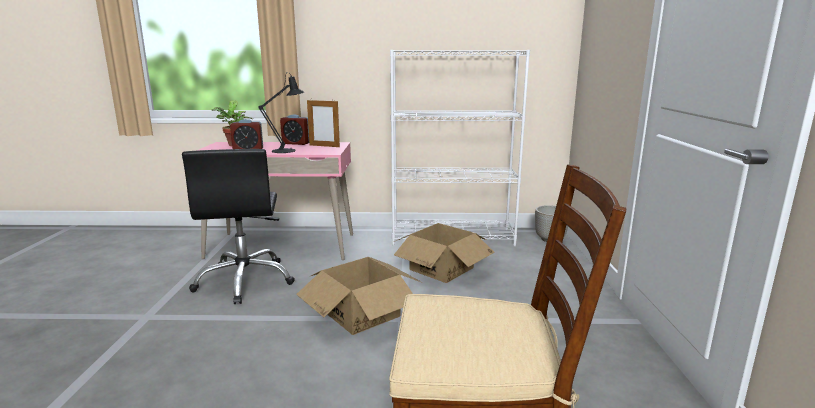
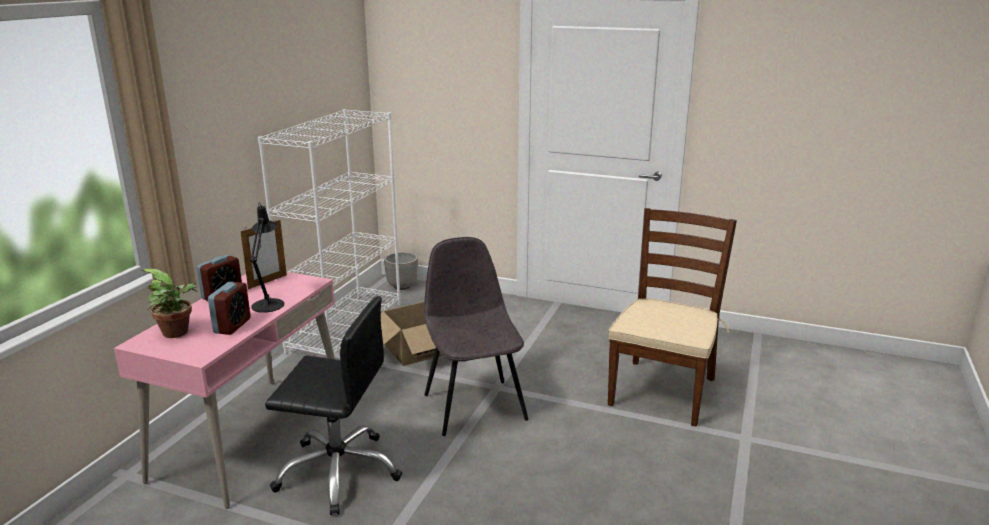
camera: 70 degrees left, 5 degrees up
(362, 313) = (474, 405): cardboard box -> grey chair

